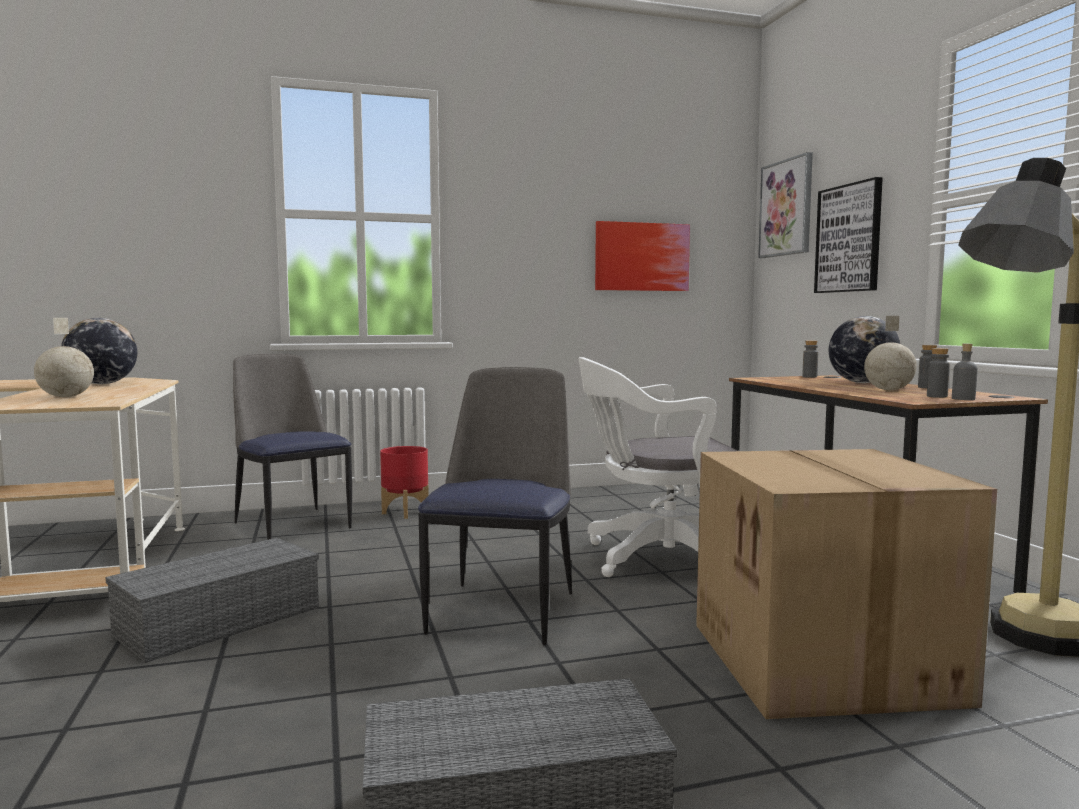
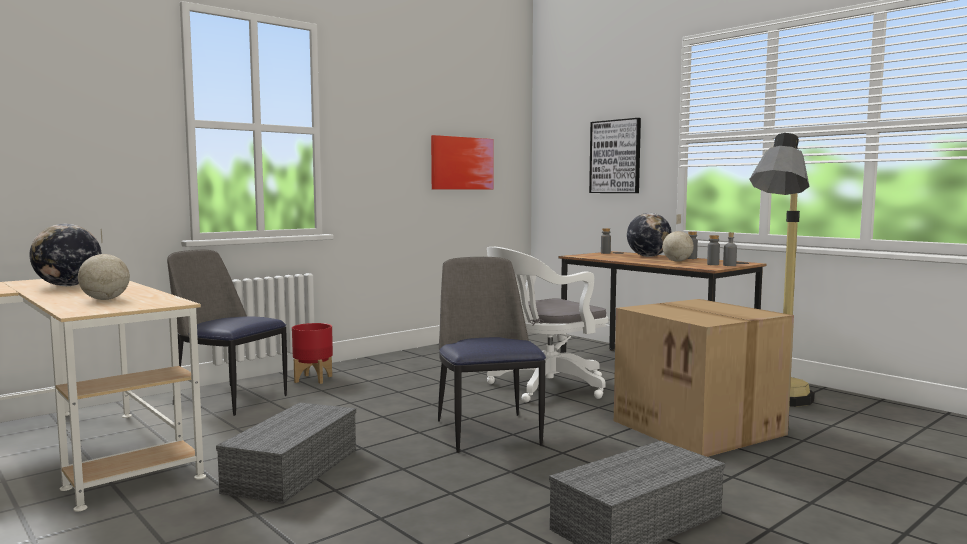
camera: 25 degrees left, 0 degrees up
(786, 208) = (561, 130): picture -> none

